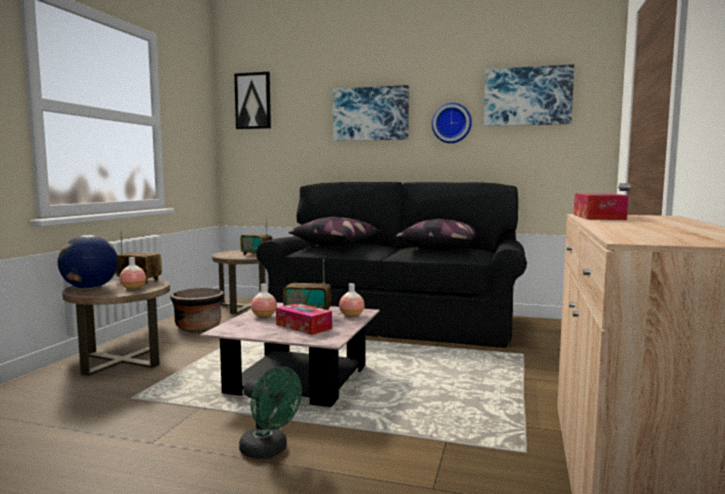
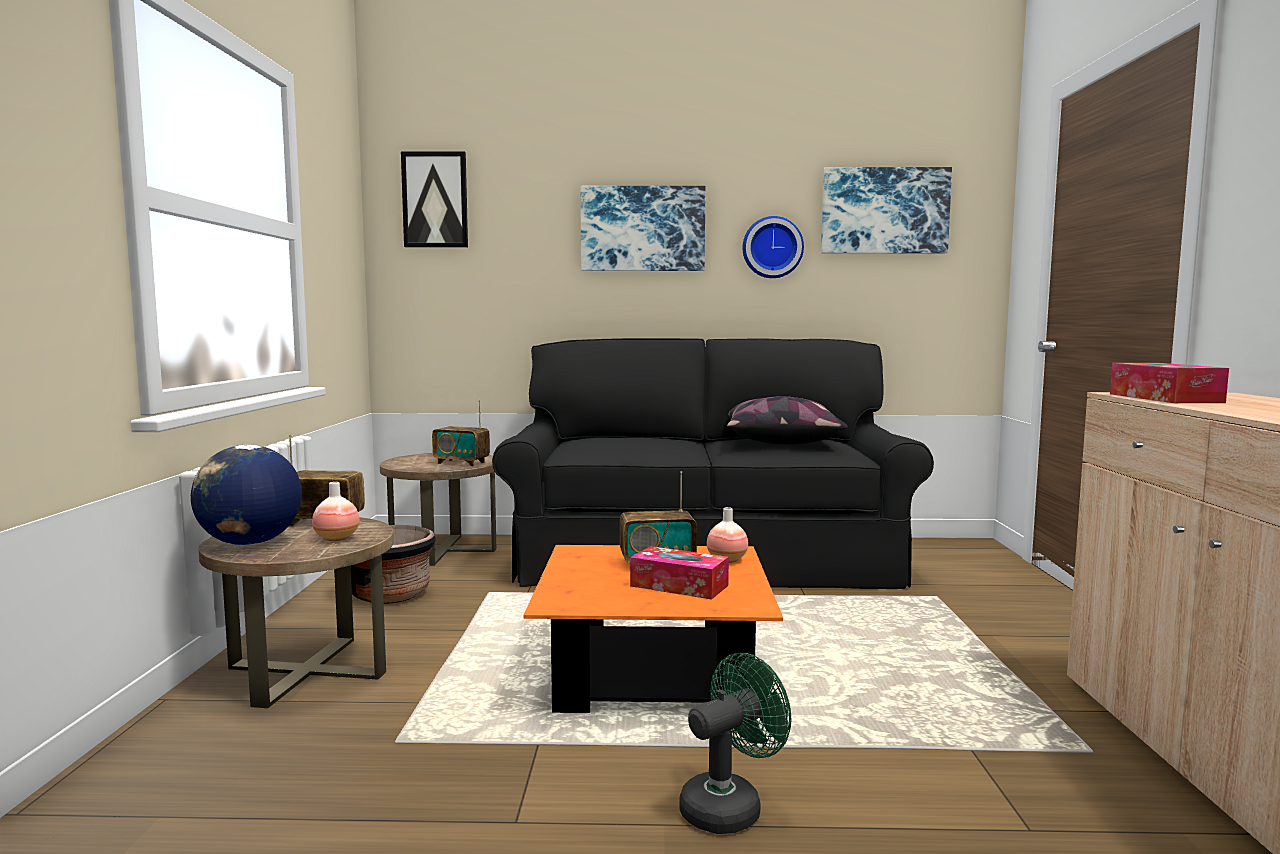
camera: 15 degrees left, 0 degrees up
(264, 316) = (589, 572): vase -> none
(269, 450) = (730, 806): green fan -> green fan turned 60 degrees counterclockwise
(298, 379) = (653, 673): pink coffee table -> orange coffee table
(336, 244) = (613, 441): pillow -> none

